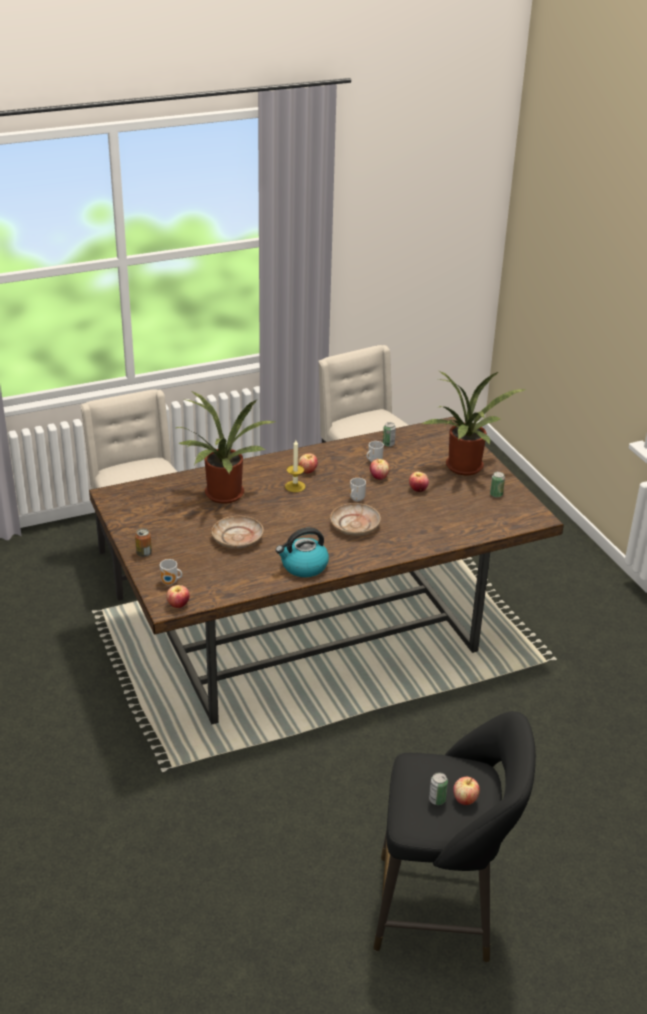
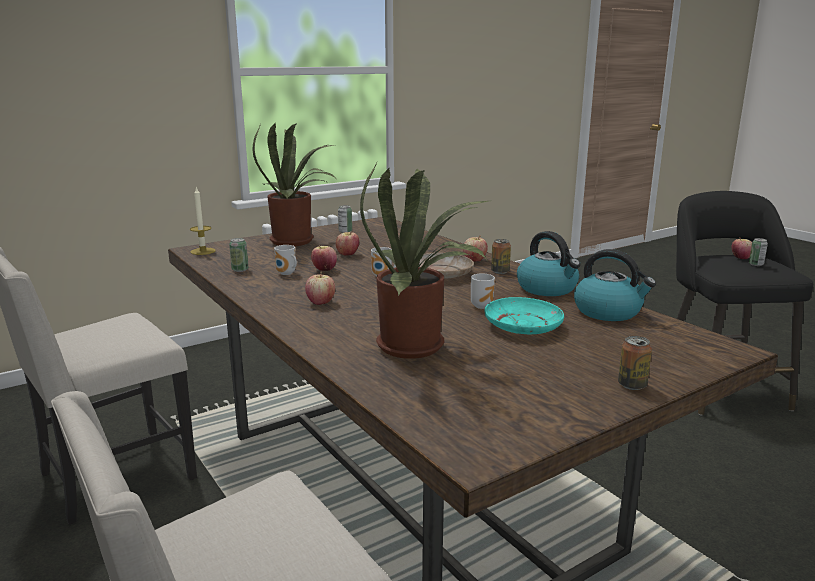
camera: 100 degrees left, 15 degrees down
(170, 583) = (678, 354): mug -> mug (482, 306)
(178, 605) = (717, 343): apple -> apple (474, 260)
(238, 538) = (523, 325): beige plate -> turquoise plate
(247, 579) = (608, 312): none -> kettle
(295, 486) = (365, 306): candle -> candle (203, 251)
(352, 554) = (500, 271): none -> can

